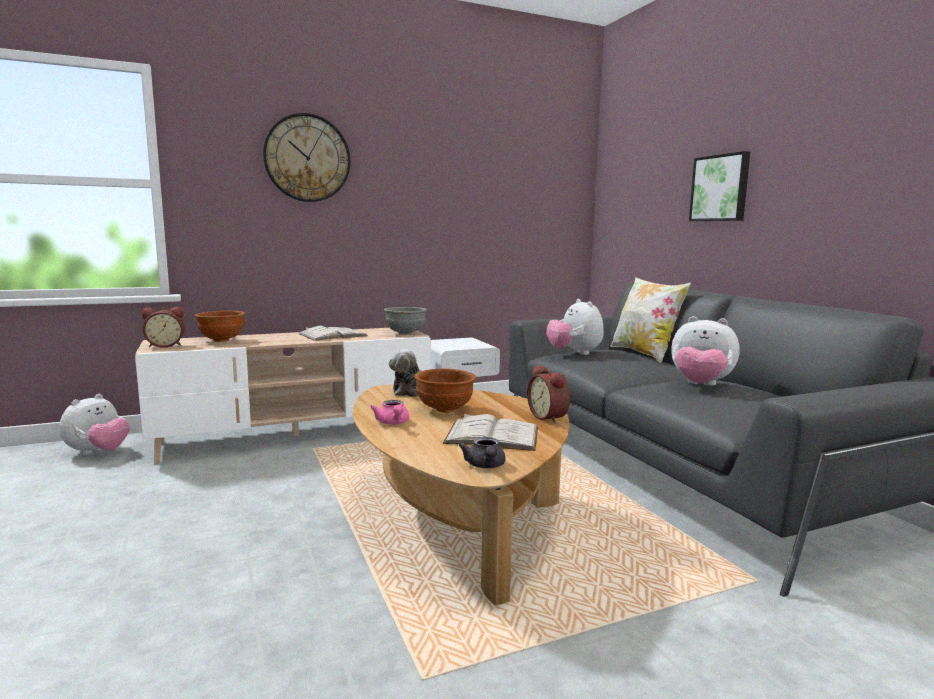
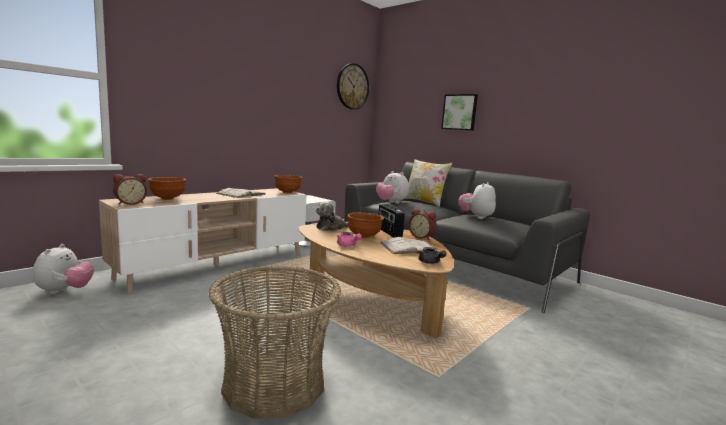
camera: 25 degrees left, 0 degrees up
(174, 627) = (274, 384): none -> basket
(307, 158) = (214, 69): wall clock -> wall clock (352, 86)
(406, 334) = (287, 192): grey bowl -> brown bowl
(501, 405) = (388, 232): none -> radio
(700, 385) = (476, 217): plush toy -> plush toy turned 120 degrees clockwise

